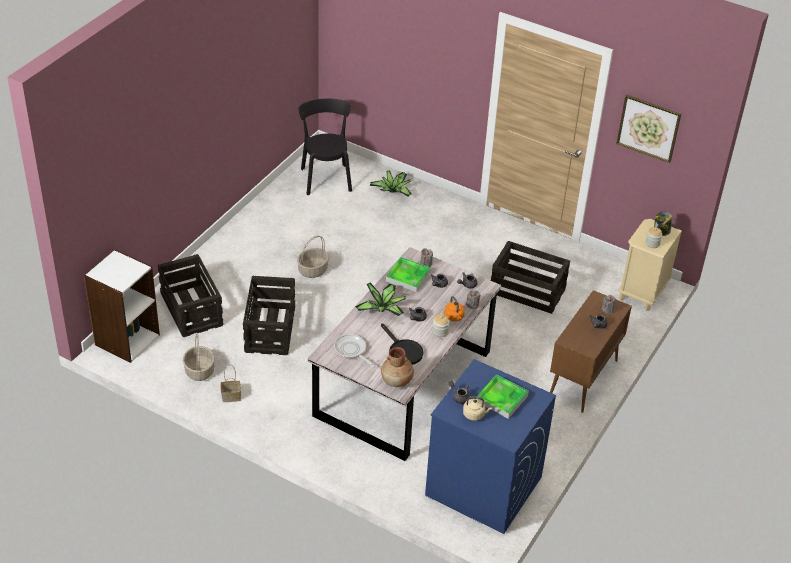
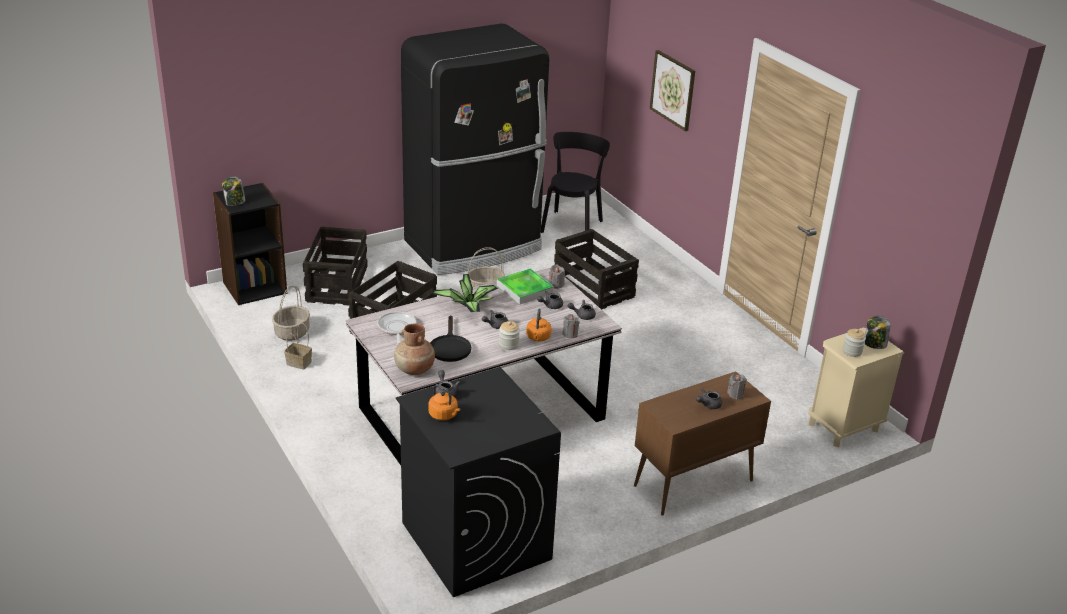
camera: 30 degrees right, 10 degrees down
(114, 279) = (234, 202): none -> jar
(127, 339) = (254, 287): white bookcase -> black bookcase
(267, 229) = (474, 246): none -> black fridge
(393, 191) = (632, 253): potted plant -> none
(475, 414) = (444, 415): beige kettle -> orange kettle
(482, 486) = (475, 540): blue washing machine -> black washing machine
(501, 398) = (491, 412): tray -> none
(528, 291) = (702, 381): crate -> crate (594, 287)
(648, 128) = (887, 202): picture -> picture (673, 90)

